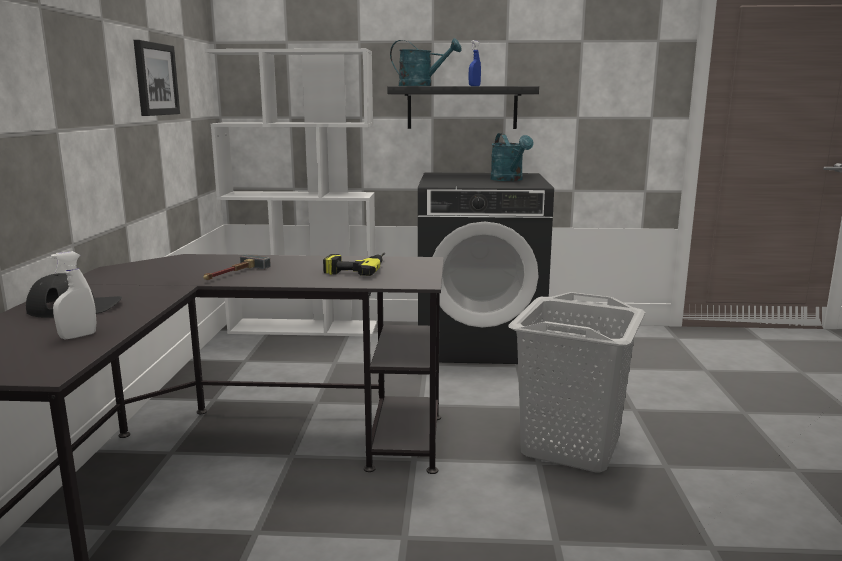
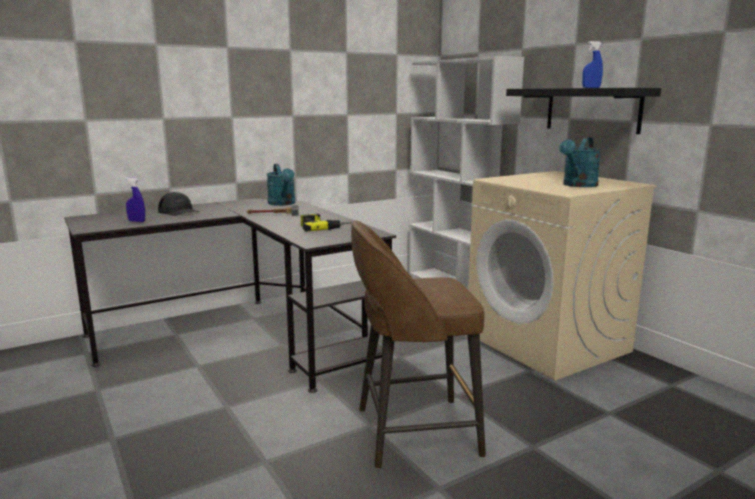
camera: 55 degrees right, 0 degrees up
(78, 336) = (137, 221): white spray bottle -> blue spray bottle
(155, 79) = (346, 86): picture -> none
(421, 86) = (542, 88): turquoise watering can -> turquoise watering can (283, 204)
(480, 342) = (548, 343): black washing machine -> beige washing machine
(569, 447) = (413, 431): grey laundry basket -> brown stool

